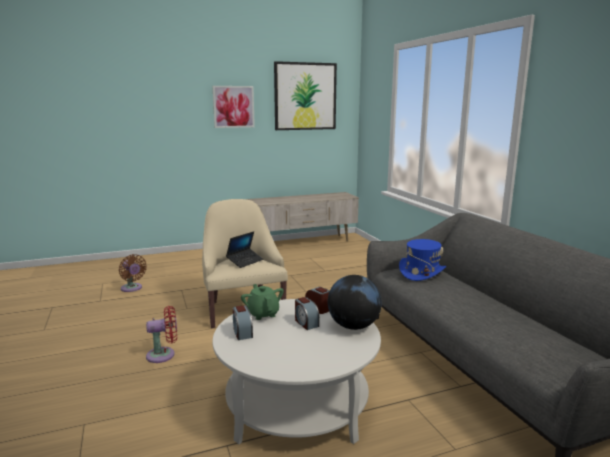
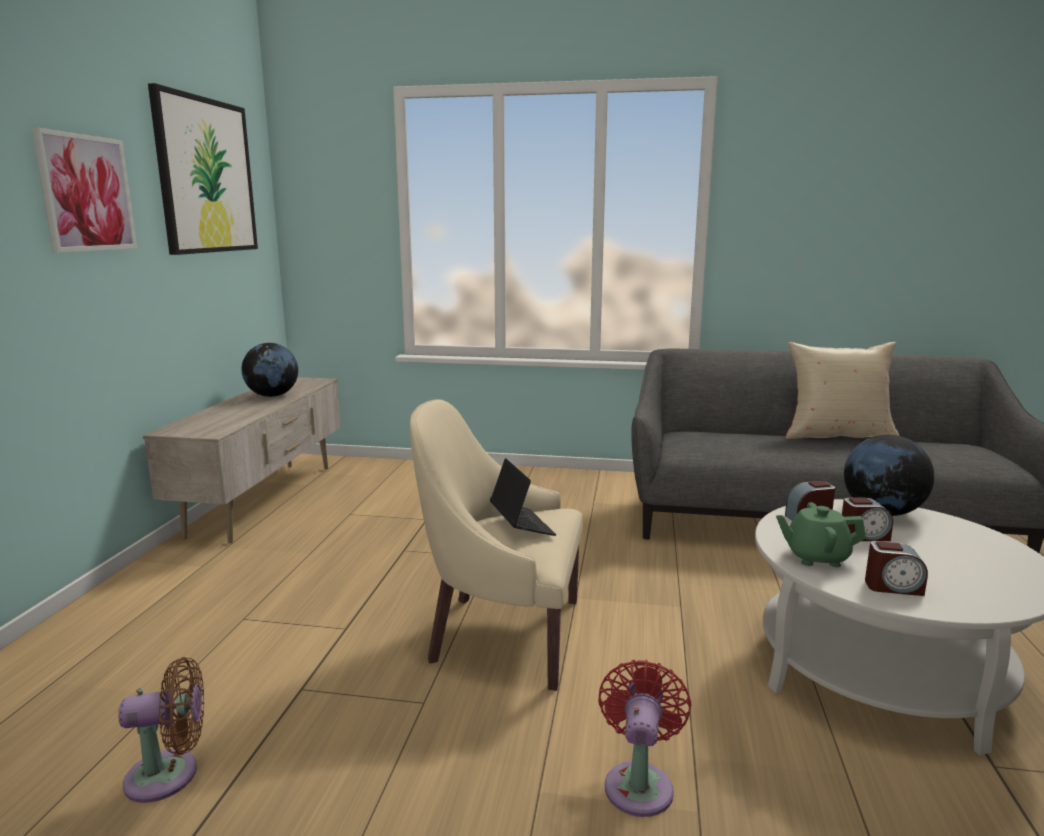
camera: 60 degrees left, 0 degrees up
(315, 197) = (272, 396): none -> globe
(421, 272) = (707, 439): blue hat -> none
(509, 305) = (837, 435): none -> beige pillow

